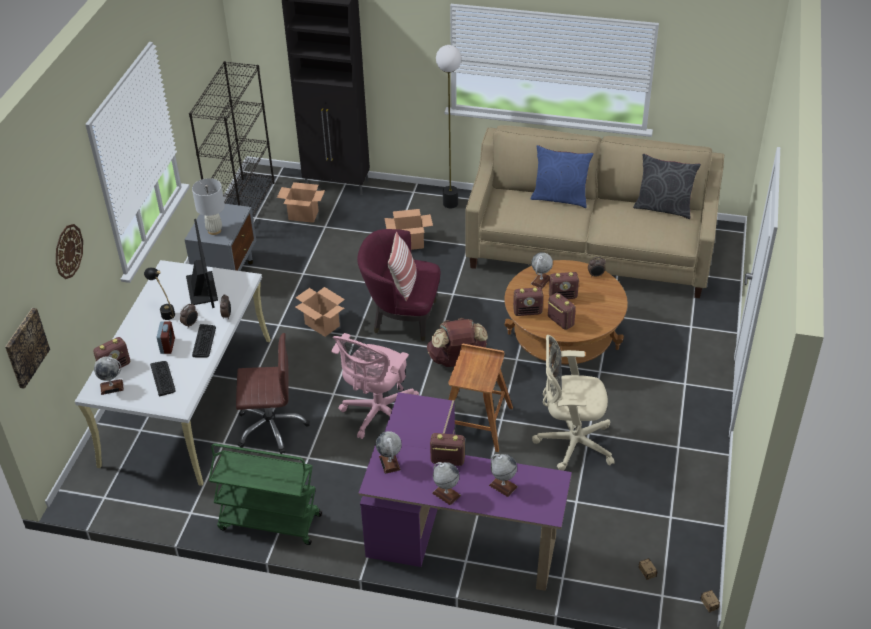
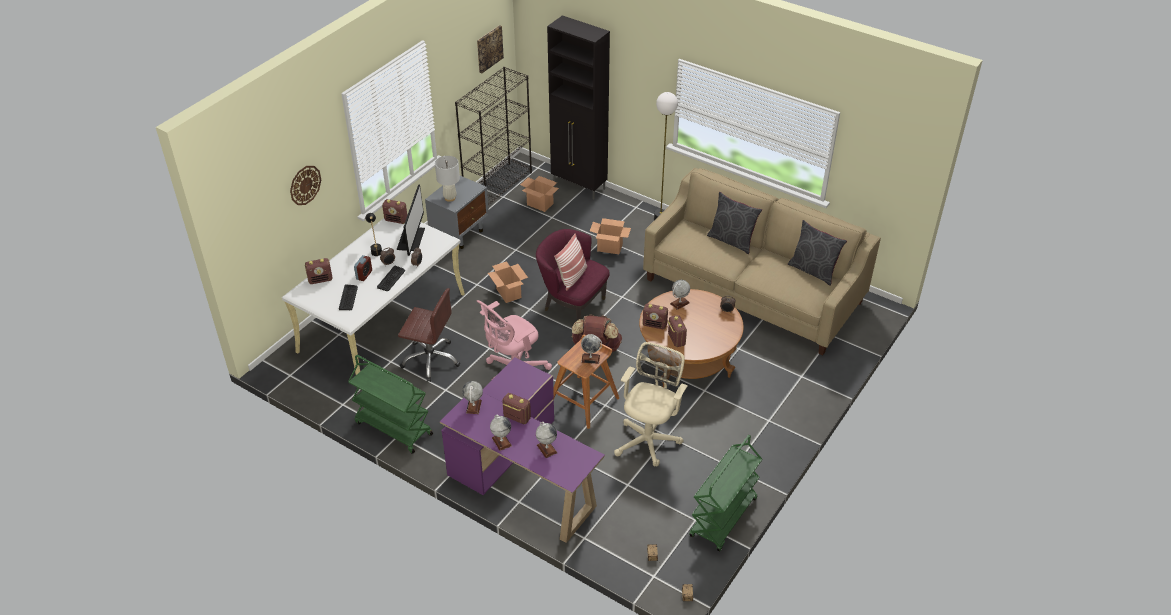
camera: 20 degrees right, 0 degrees up
(25, 347) = (248, 247): picture -> picture (489, 48)
(112, 387) = (310, 294): globe -> globe (590, 358)
(560, 198) = (732, 240): blue pillow -> grey pillow
(563, 296) = (690, 320): radio -> radio (396, 220)
(571, 443) = (649, 439): beige office chair -> beige office chair turned 90 degrees clockwise
(699, 505) = (723, 518): none -> green cart

